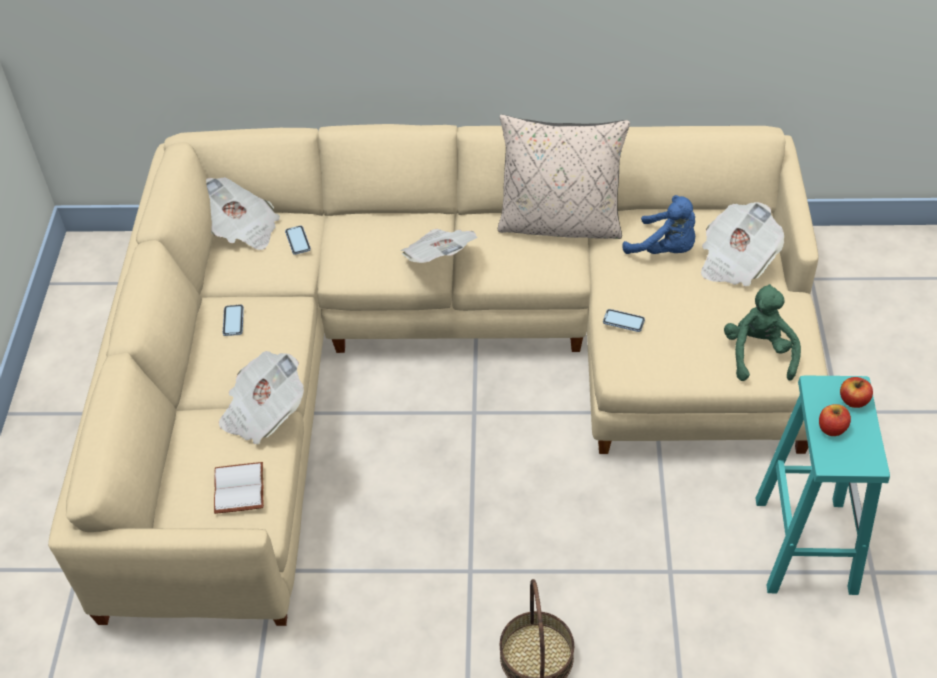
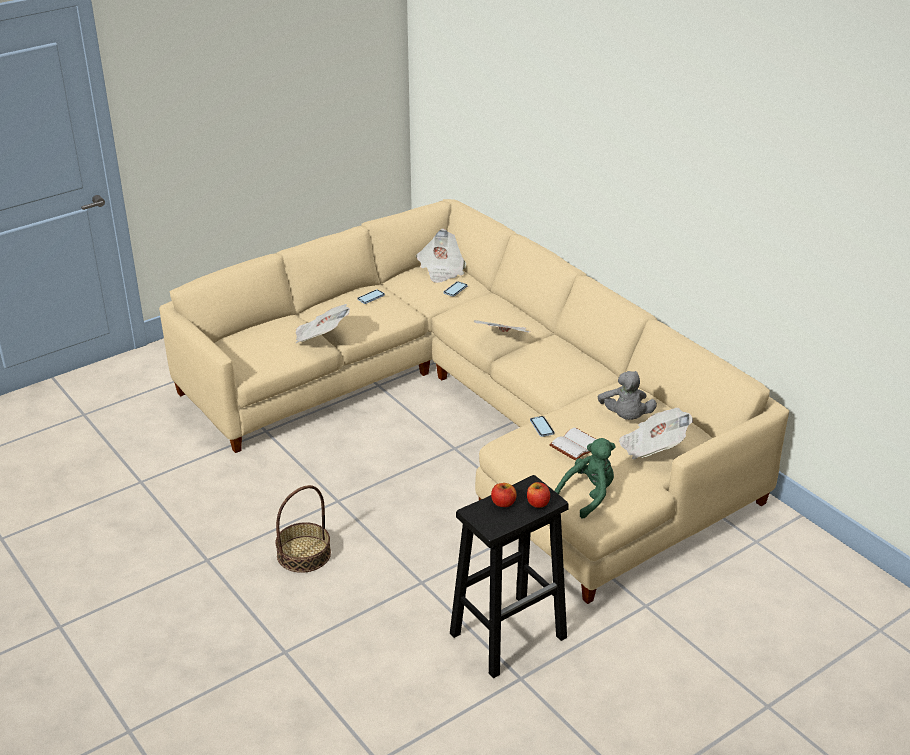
camera: 50 degrees right, 15 degrees down
(241, 489) = (263, 354): white book -> white book (576, 446)
(560, 223) = (593, 369): beige pillow -> none
(665, 249) = (625, 417): blue plush toy -> grey plush toy
(804, 543) = (509, 634): turquoise stool -> black stool

